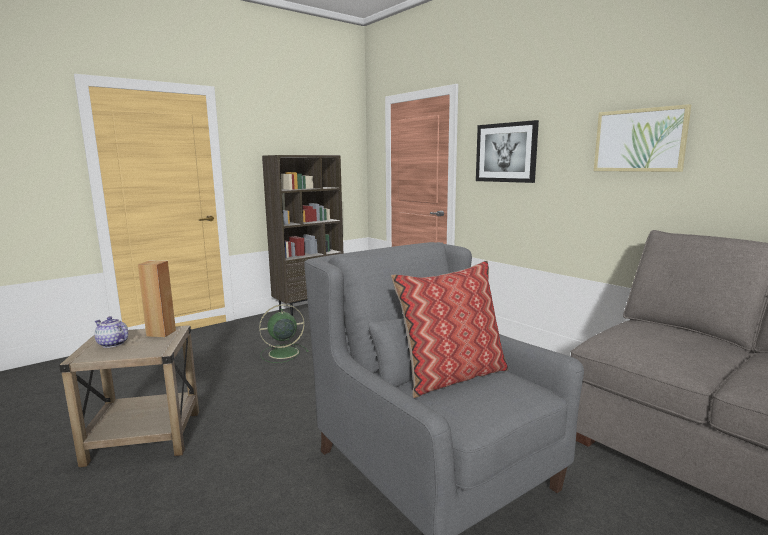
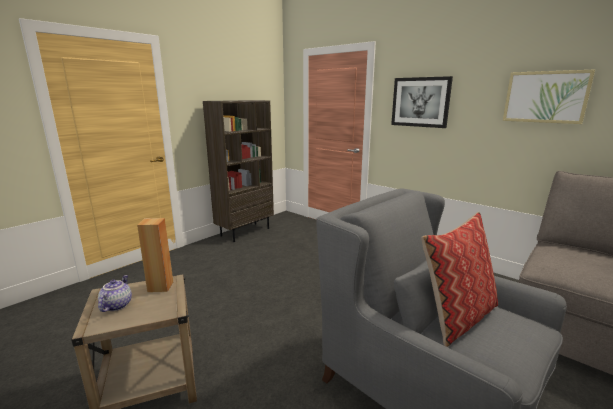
camera: 10 degrees left, 5 degrees up
(112, 344) = (116, 305): teapot -> teapot turned 75 degrees clockwise
(282, 353) = (241, 278): green fan -> none

